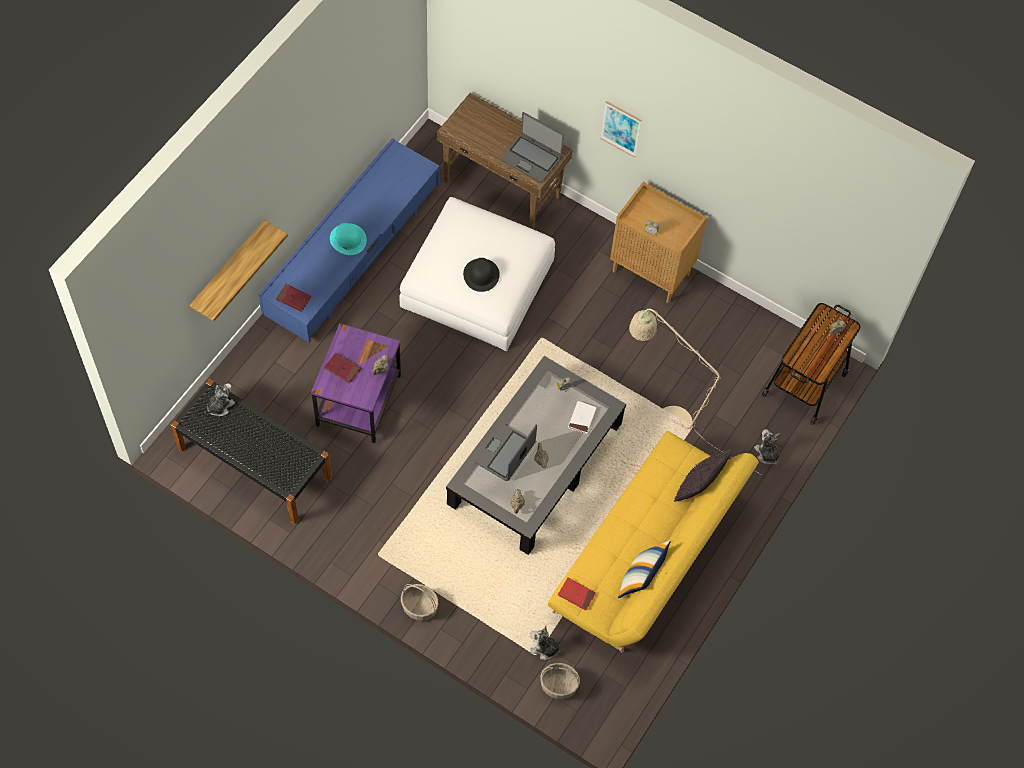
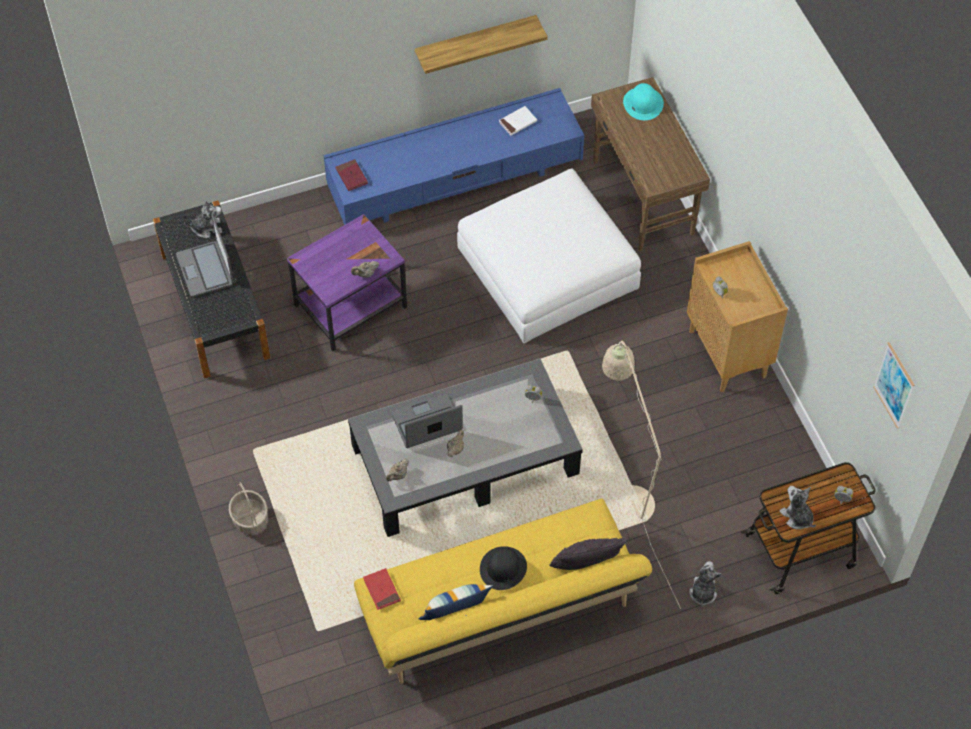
camera: 40 degrees right, 5 degrees down
(228, 269) = (283, 100): shelf -> shelf (475, 42)
(342, 369) = (332, 254): red book -> none
(348, 239) = (443, 153): turquoise hat -> turquoise hat (643, 103)
(481, 275) = (536, 250): black hat -> black hat (503, 568)
(531, 158) = (662, 165): laptop -> laptop (206, 269)
(544, 648) = (330, 630): plush toy -> plush toy (797, 517)
(558, 685) = (314, 672): basket -> none
(582, 418) = (527, 436): white book -> white book (517, 122)
(621, 129) = (745, 167): picture -> picture (894, 385)

